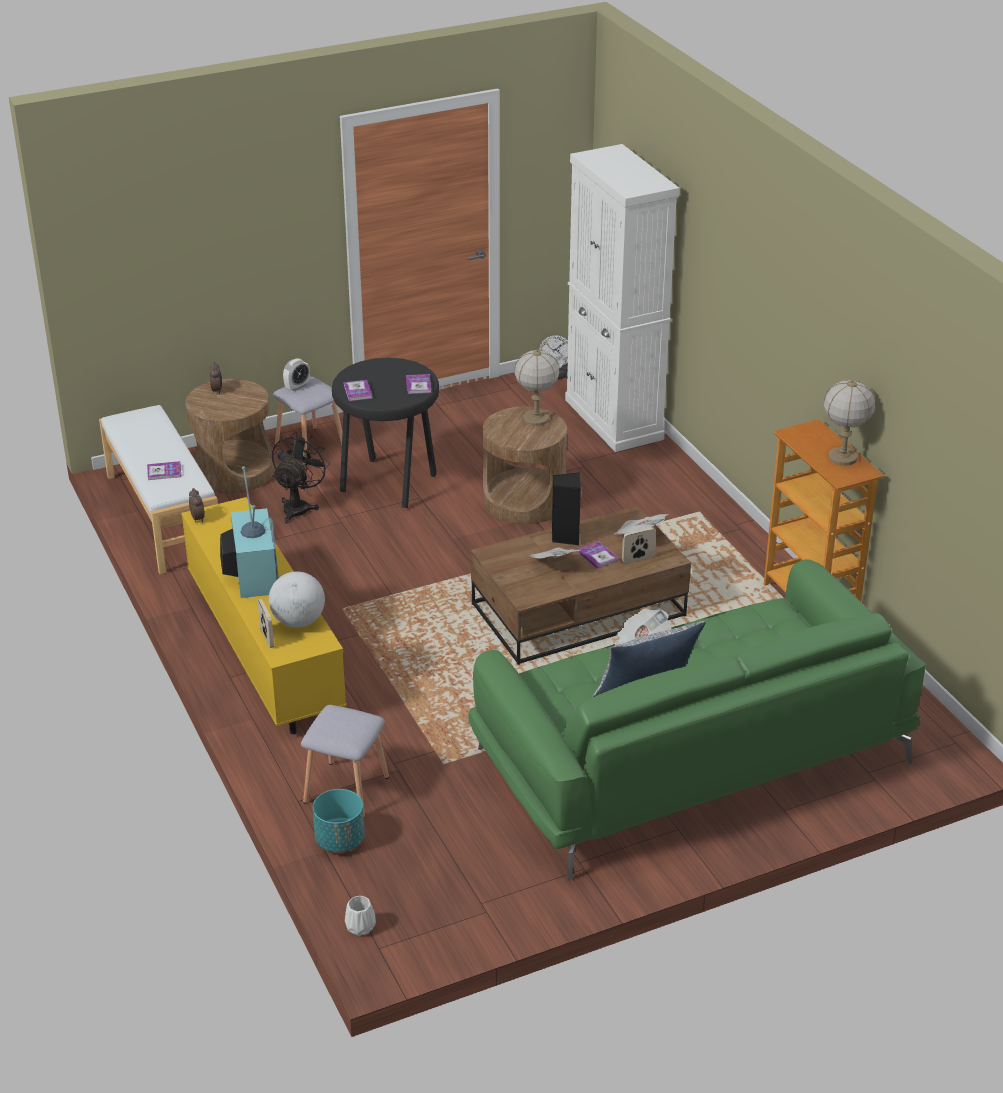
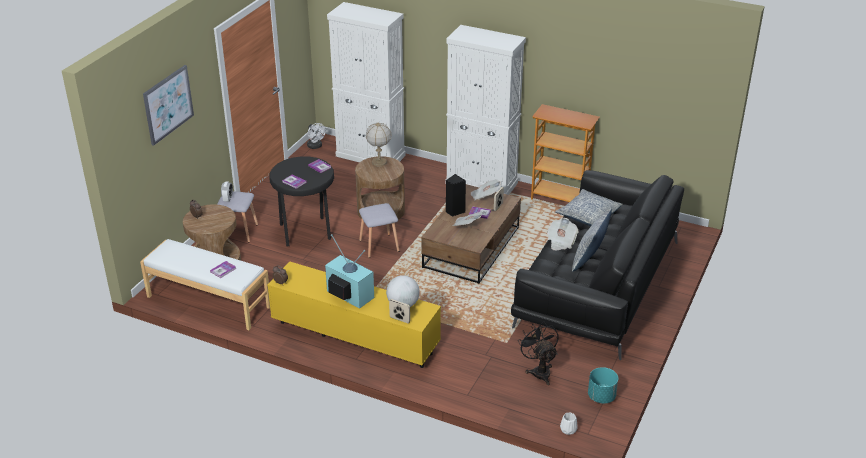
camera: 40 degrees left, 0 degrees up
(211, 205) = (168, 104): none -> picture
(299, 507) = (275, 263): black fan -> black fan (539, 371)
(340, 840) = (509, 400): turquoise planter -> turquoise planter (601, 396)
(348, 789) = (481, 377): grey stool -> grey stool (379, 245)
(689, 756) = (597, 284): green sofa -> black sofa
(721, 528) = (481, 183): none -> white cabinet
(740, 632) = (588, 215): none -> pillow
(843, 457) = (574, 116): table lamp -> none

